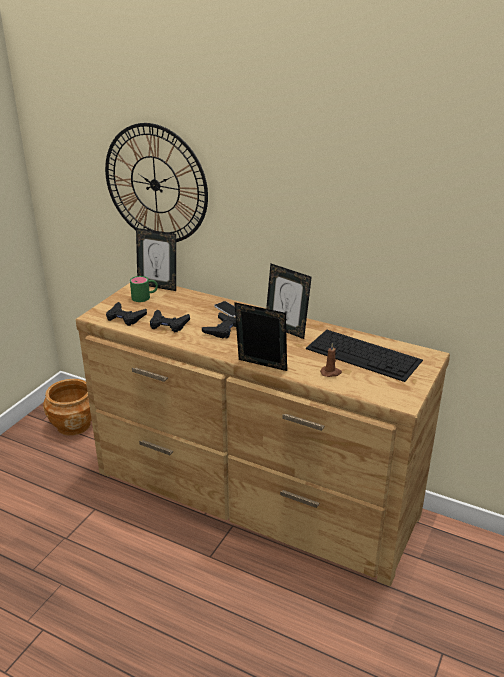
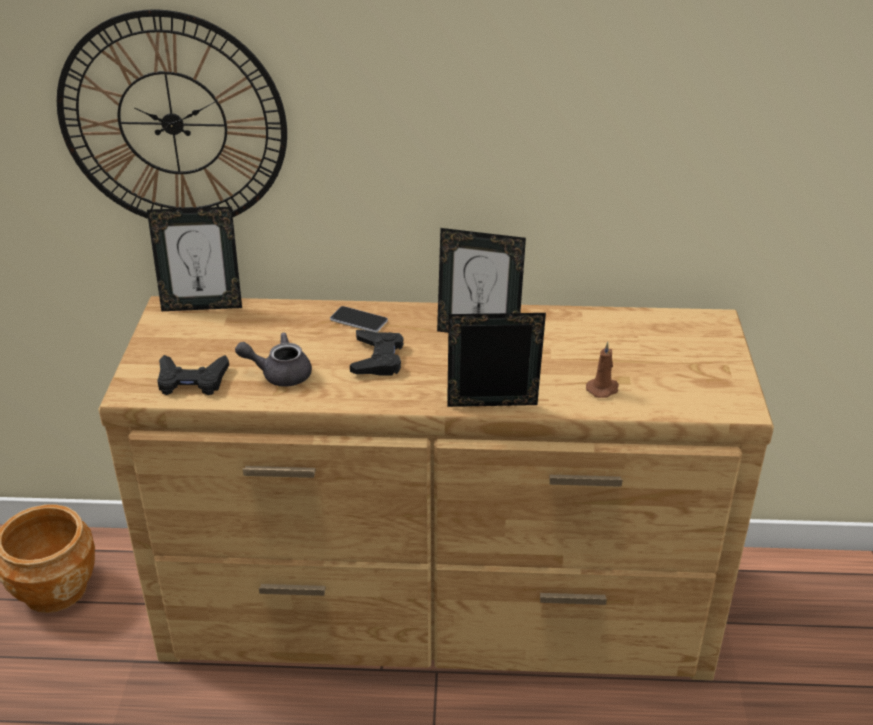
camera: 25 degrees left, 5 degrees up
(145, 297) = (195, 332): green mug -> none
(168, 324) = (279, 374): black game controller -> grey teapot
(364, 354) = (626, 344): keyboard -> none

